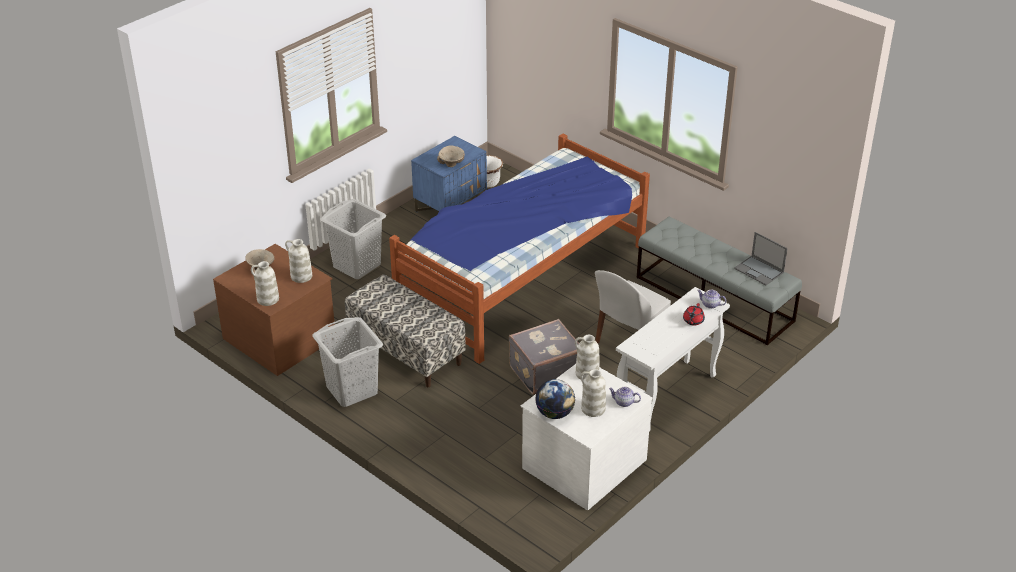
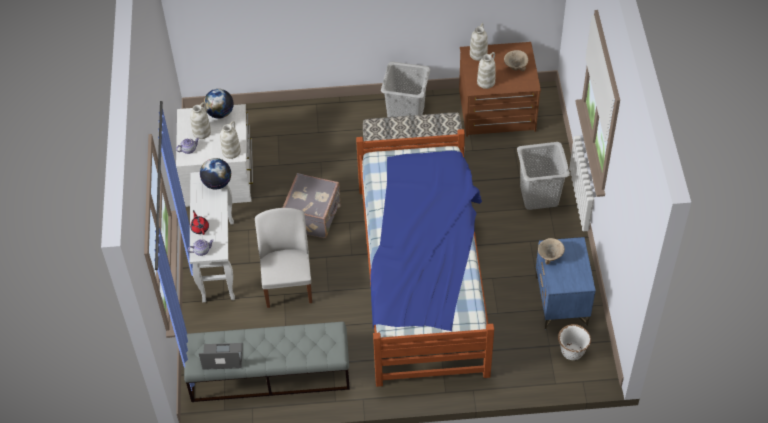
camera: 135 degrees right, 15 degrees up
(637, 342) = (217, 183): none -> globe

